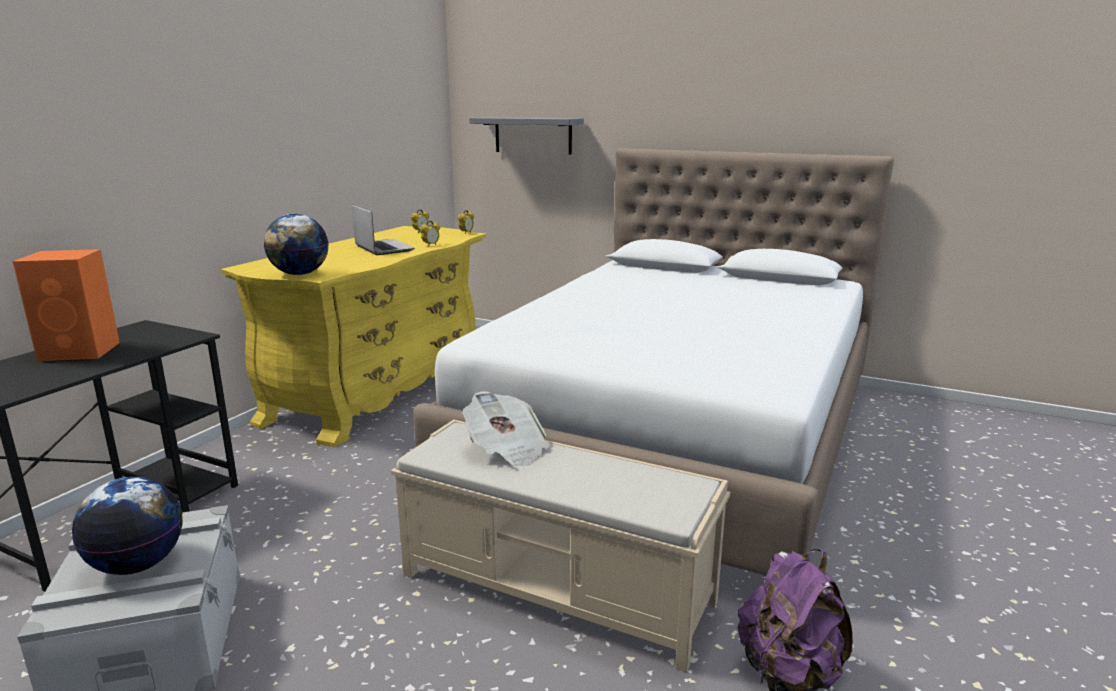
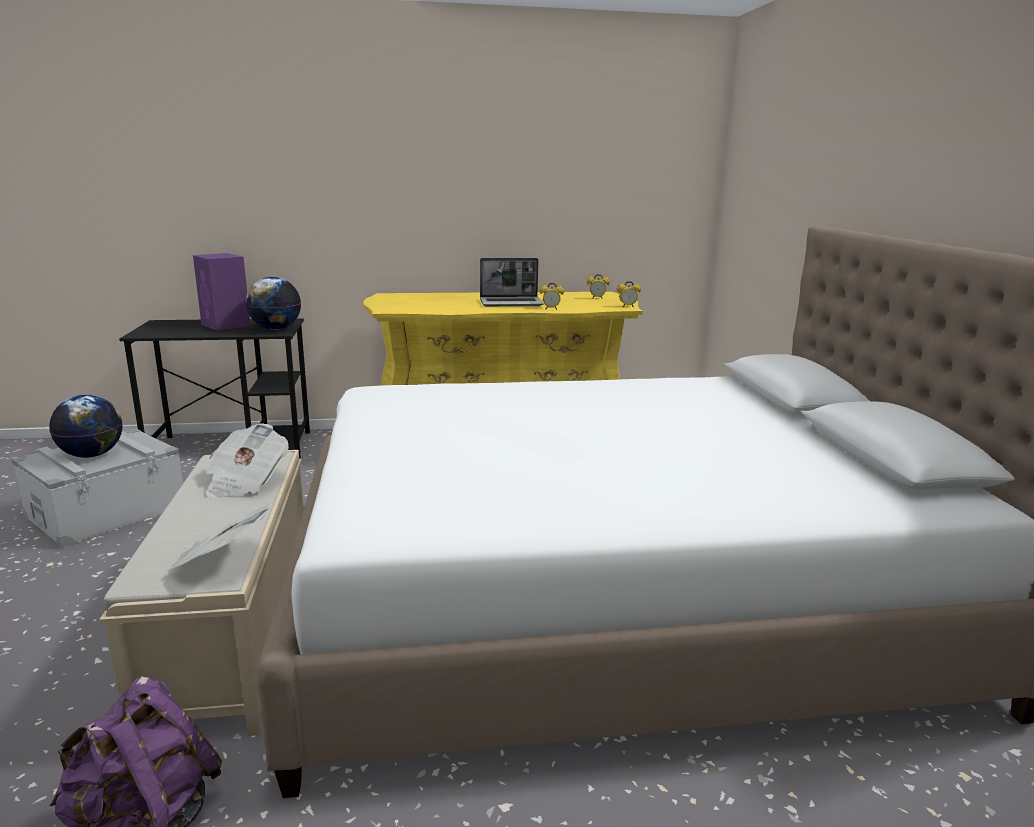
camera: 55 degrees right, 0 degrees up
(81, 351) = (226, 325): orange speaker -> purple speaker
(299, 274) = (389, 306): globe -> globe (275, 329)
(383, 248) = (511, 303): laptop -> laptop turned 60 degrees clockwise
(533, 135) = (767, 204): grey shelf -> none
(666, 480) = (222, 561): none -> newspaper

